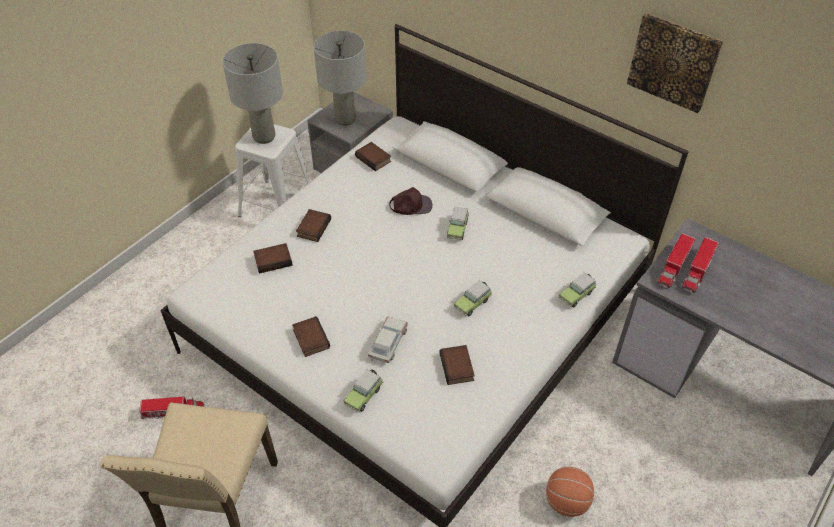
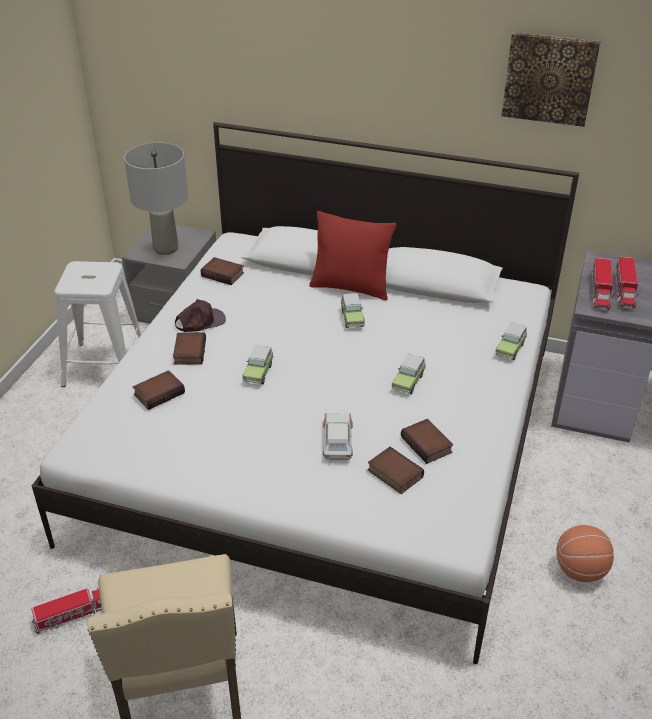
camera: 20 degrees left, 10 degrees down
(264, 136) = (86, 275): grey table lamp -> none
(310, 339) = (244, 460): book -> book (393, 474)
(364, 395) = (340, 498): toy car -> toy car (259, 372)
(411, 205) = (289, 308): brown cap -> brown cap (200, 321)
(471, 198) = (351, 287): none -> red pillow

